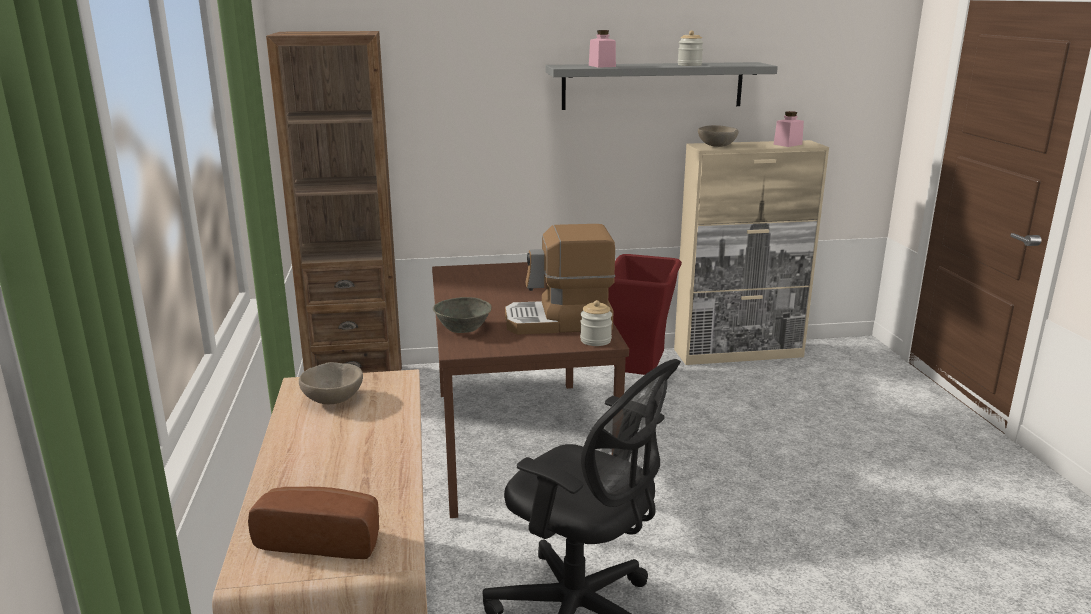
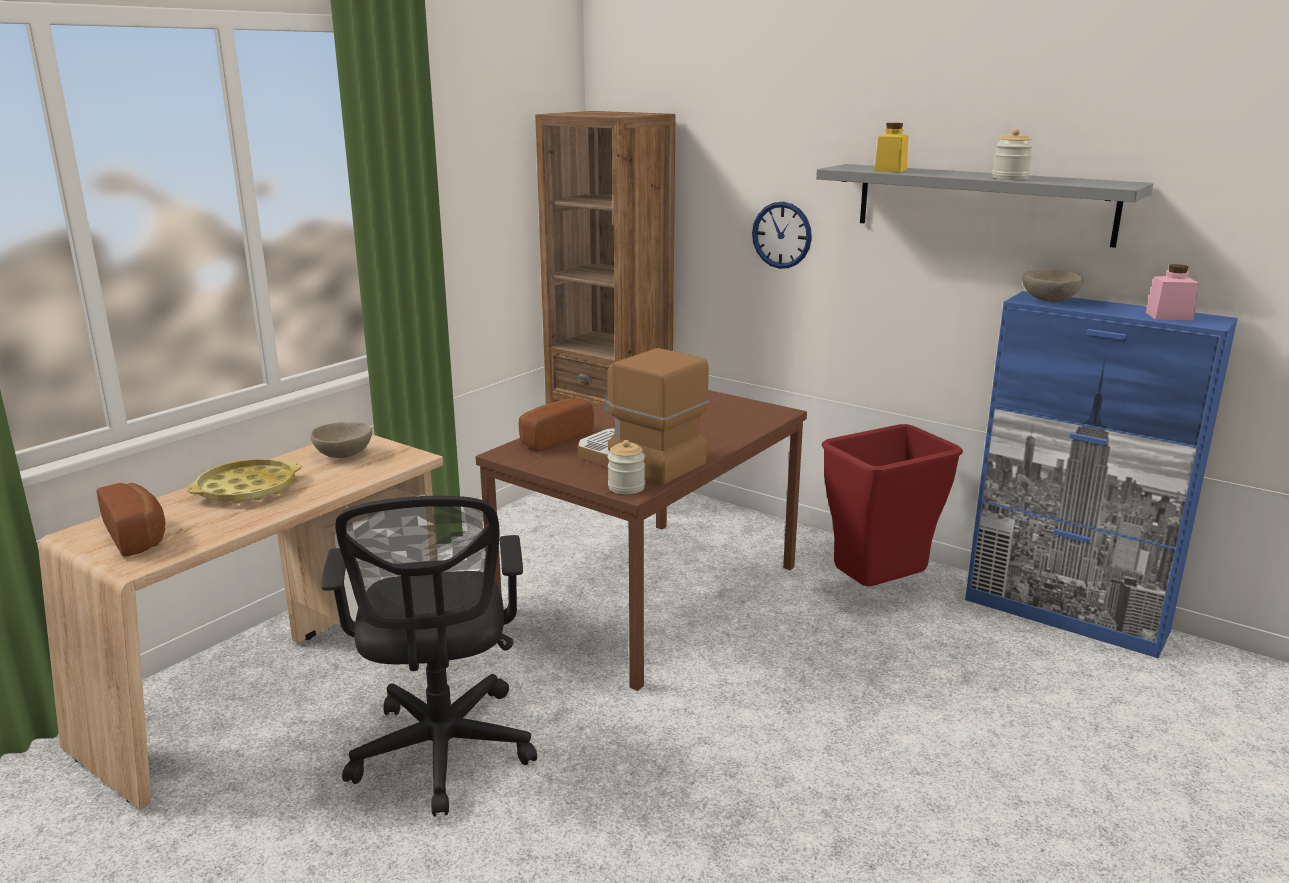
camera: 45 degrees right, 0 degrees up
(320, 459) = (247, 489): none -> yellow tray
(464, 328) = (552, 438): grey bowl -> bread
(493, 127) = (782, 235): none -> wall clock
(602, 66) = (890, 170): pink jar -> yellow jar
(739, 353) = (1066, 616): beige cabinet -> blue cabinet

